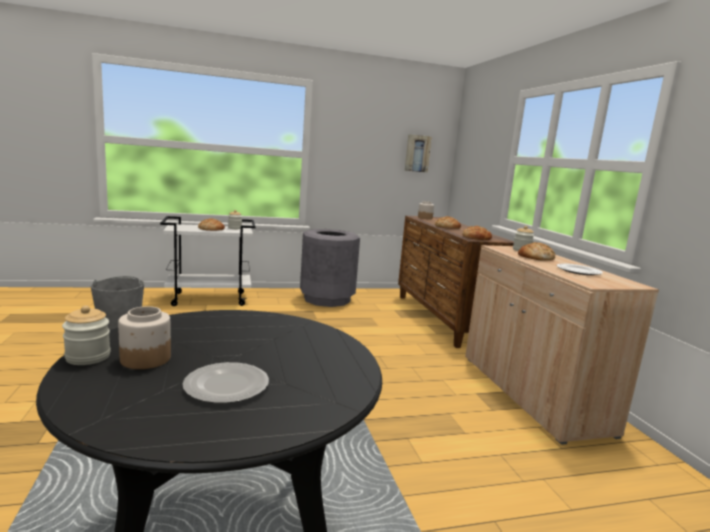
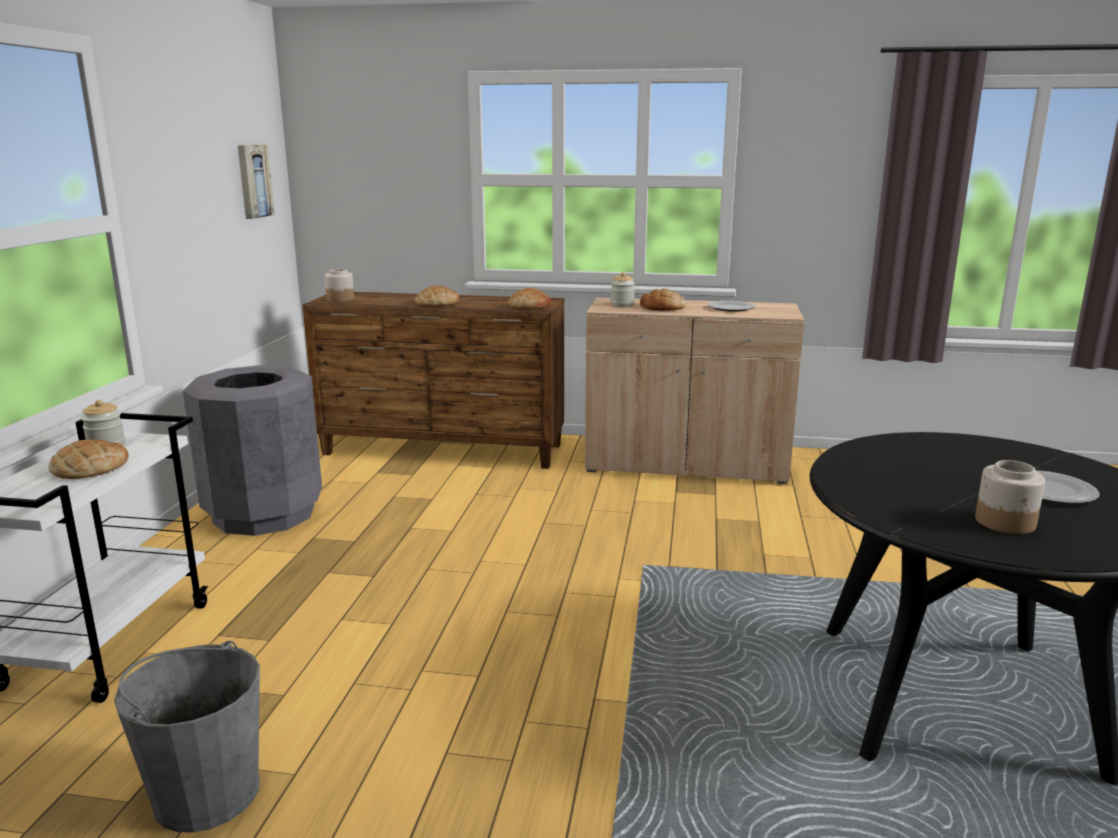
camera: 65 degrees left, 5 degrees up
(88, 357) = (1015, 550): jar -> none

